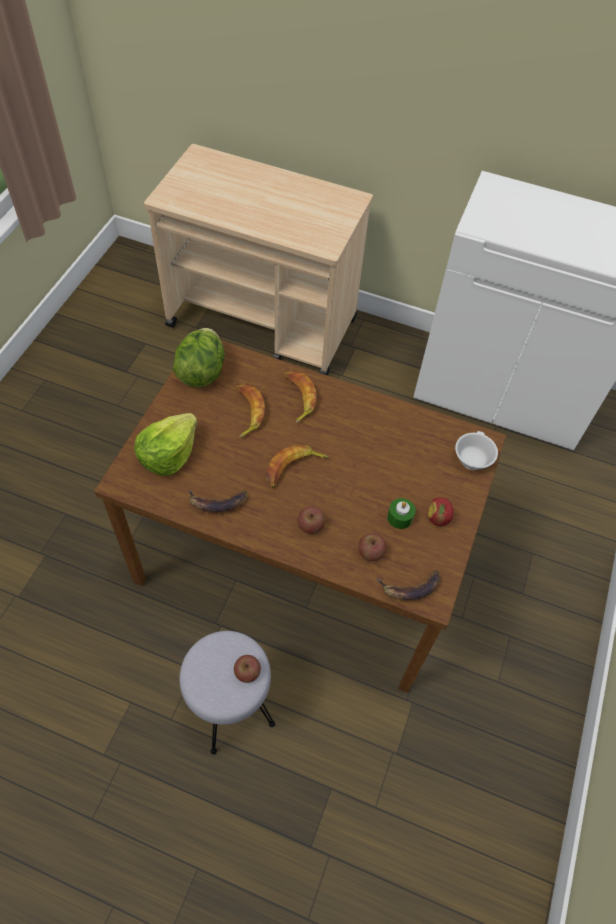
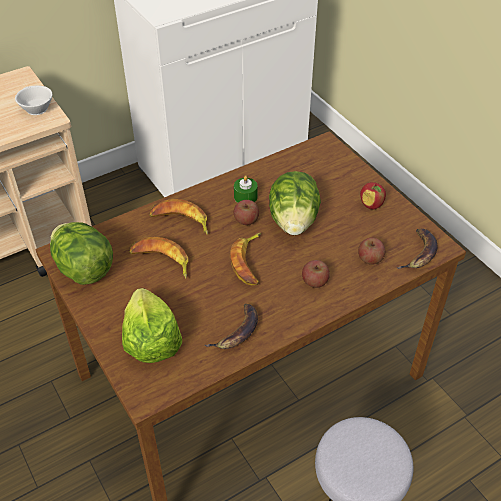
camera: 50 degrees left, 10 degrees down
(247, 672) = (378, 438): apple -> apple (246, 220)
(365, 472) = (293, 221): none -> lettuce
(400, 517) = (352, 225): green candle -> green candle (245, 197)
(471, 458) = (333, 158): white cup -> white cup (35, 108)

